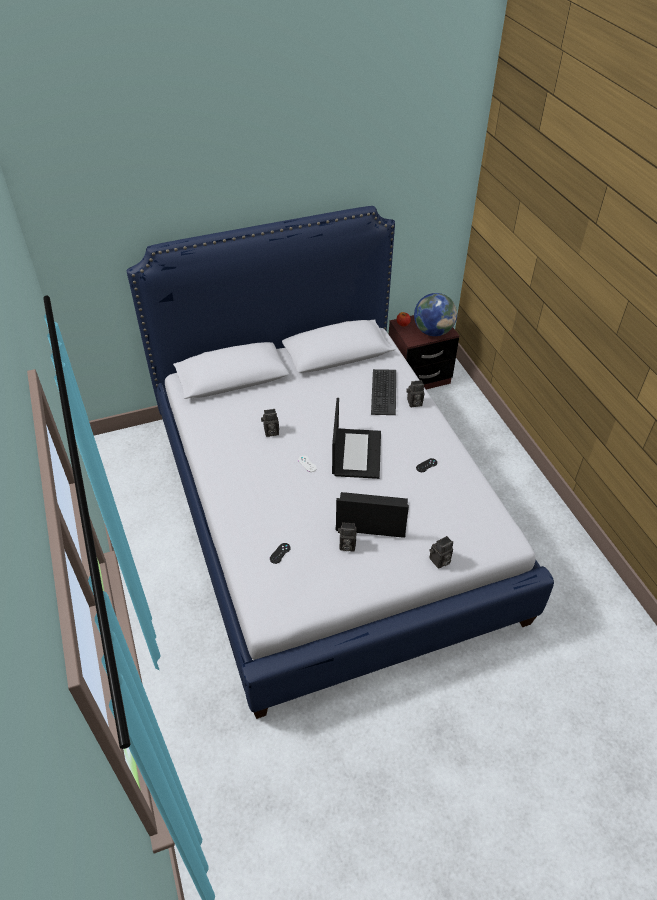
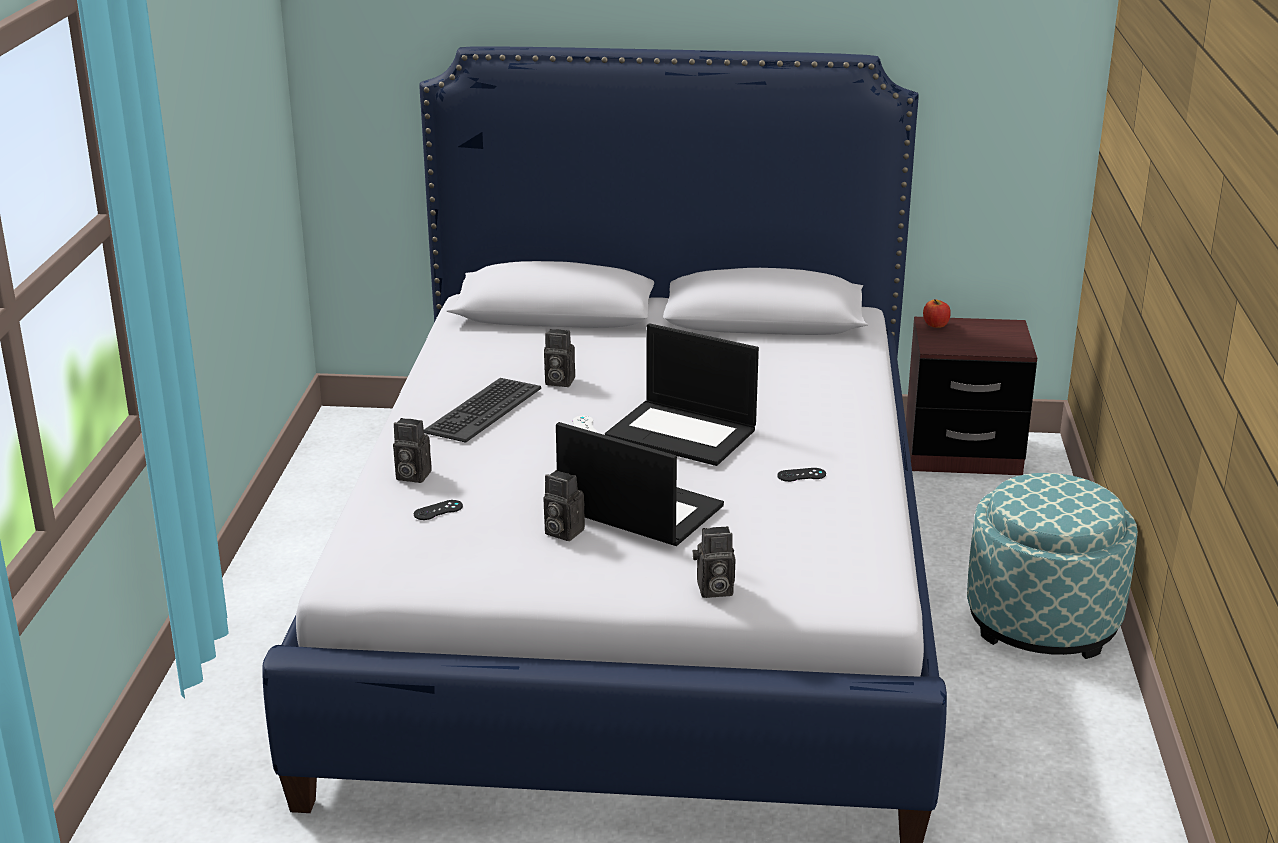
camera: 25 degrees right, 20 degrees down
(356, 453) = (683, 433): laptop -> laptop turned 90 degrees clockwise
(383, 392) = (803, 377): keyboard -> keyboard (482, 410)
(414, 403) = (849, 400): camera -> camera (411, 476)
(433, 331) = (987, 344): globe -> none
(505, 472) = (1043, 620): none -> ottoman

